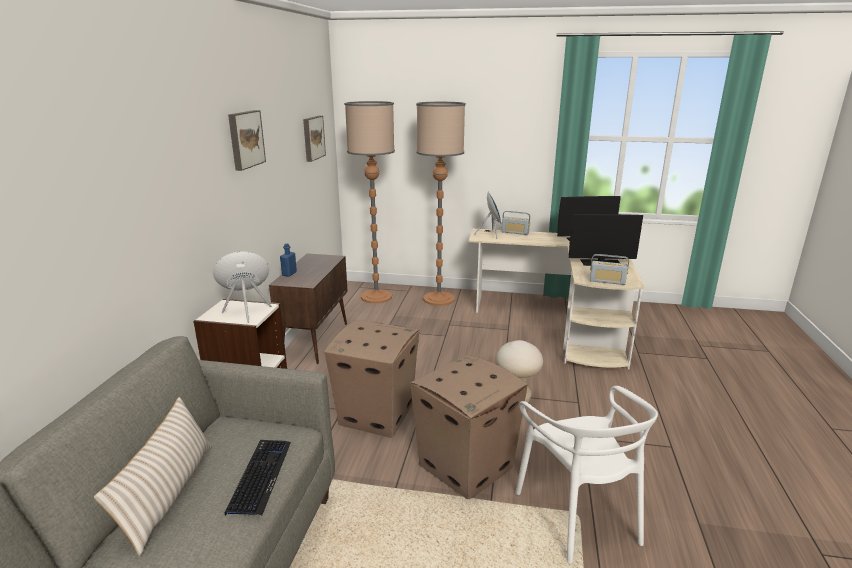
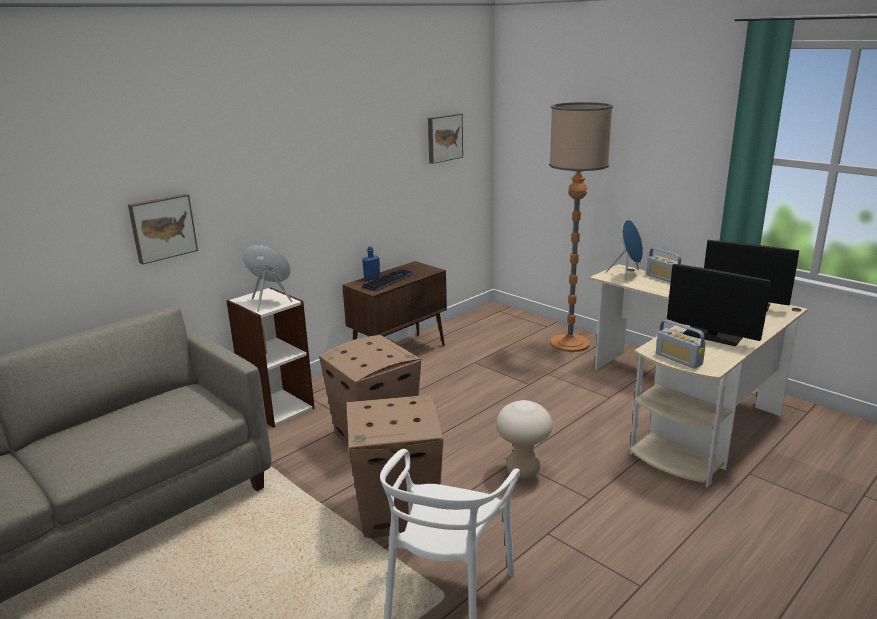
camera: 35 degrees right, 0 degrees up
(168, 494) = (103, 422): beige pillow -> none
(245, 139) = (323, 139): picture -> picture (162, 227)
(260, 476) = (160, 432): keyboard -> keyboard (388, 281)
(376, 296) = (505, 325): floor lamp -> none

